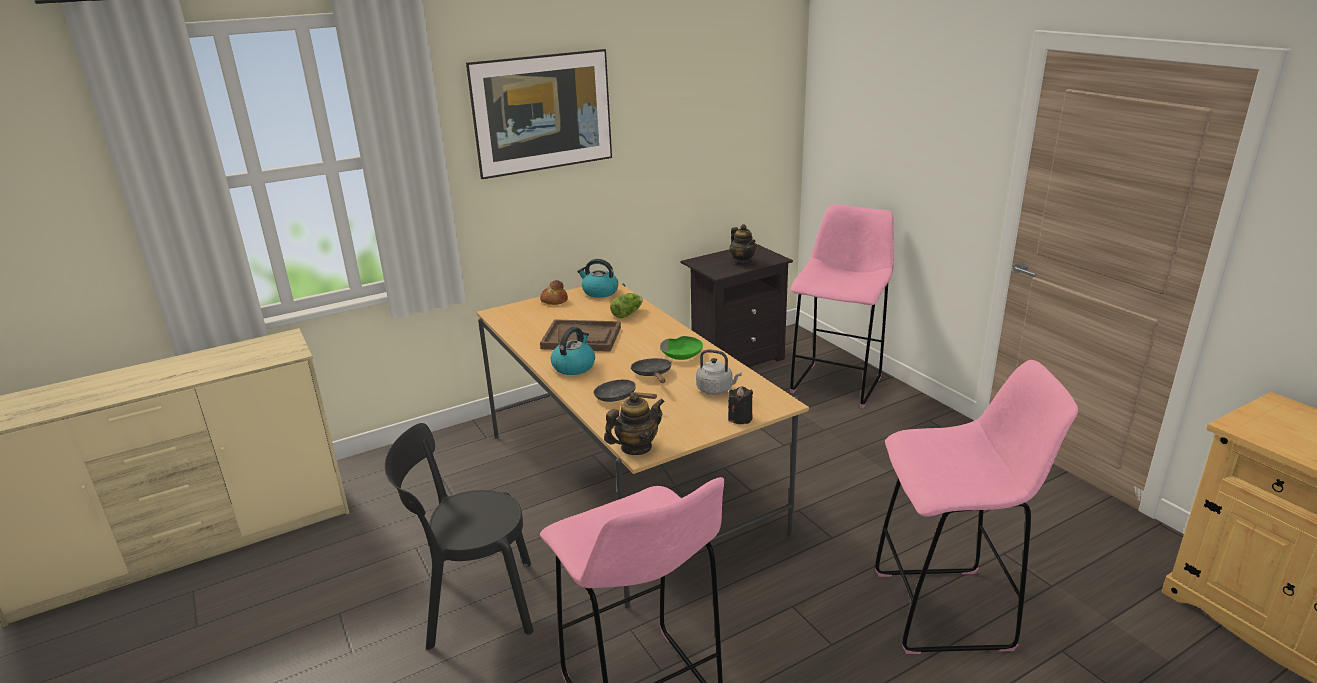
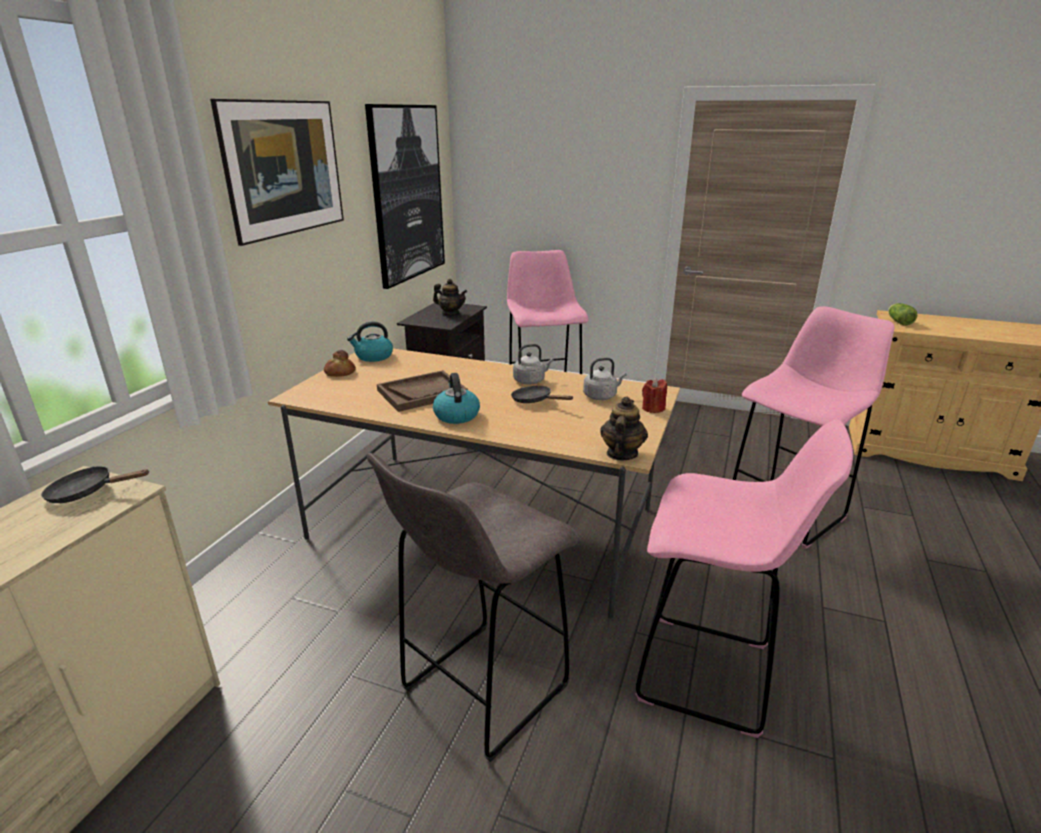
camera: 40 degrees left, 0 degrees up
(474, 603) = (481, 690): black chair -> grey stool
(619, 397) = (540, 425): black frying pan -> black frying pan (88, 492)
(628, 313) = (430, 365): lettuce -> lettuce (898, 321)
(682, 354) = (530, 381): green bowl -> grey kettle
(718, 130) = (407, 194): none -> picture
(740, 418) = (653, 408): black candle -> red candle

